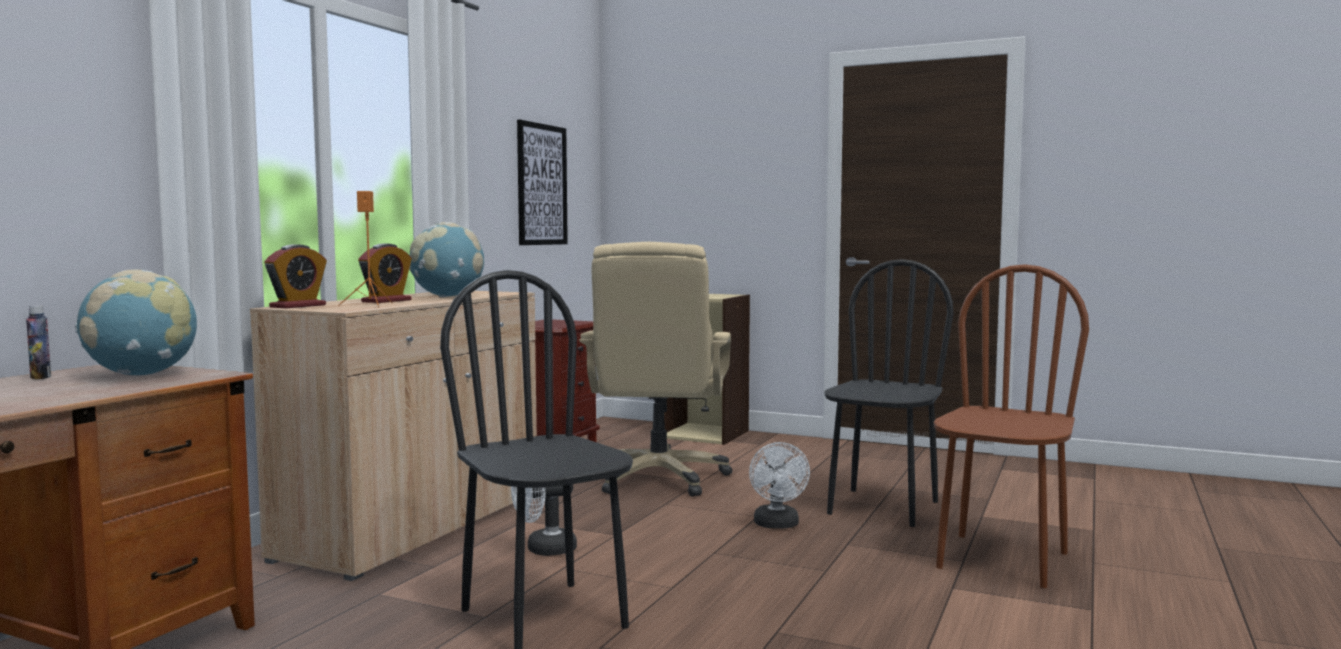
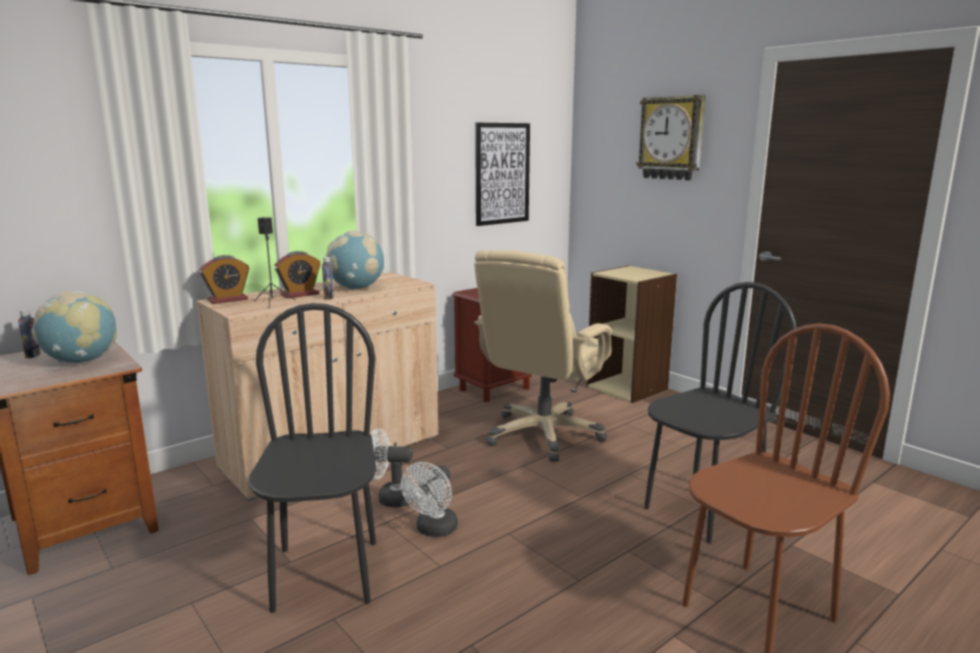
camera: 25 degrees right, 10 degrees up
(370, 305) = (273, 302): orange speaker -> black speaker
(434, 301) = (329, 298): none -> bottle
(731, 146) = (671, 138): none -> wall clock
(777, 525) = (588, 512): white fan -> white fan (433, 530)

